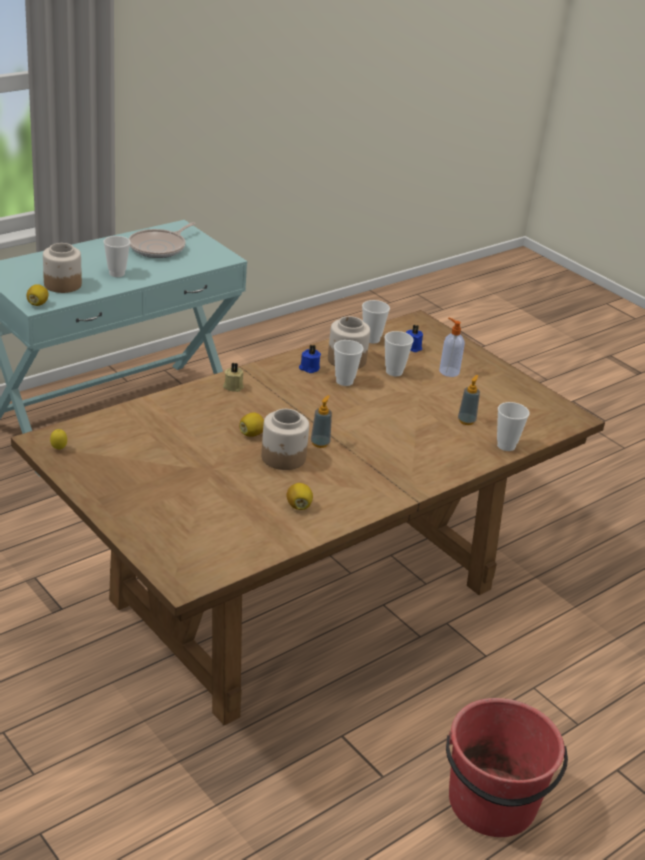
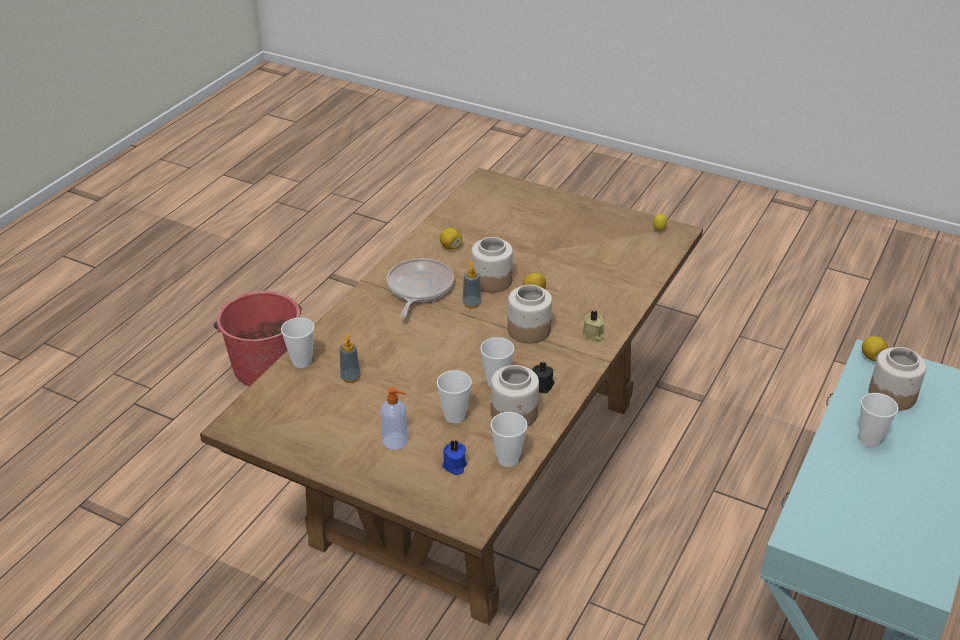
camera: 160 degrees right, 5 degrees up
(159, 247) = (892, 517): frying pan -> frying pan (418, 288)
(286, 407) = (528, 330): none -> jar
(309, 368) = (543, 385): blue candle -> black candle

